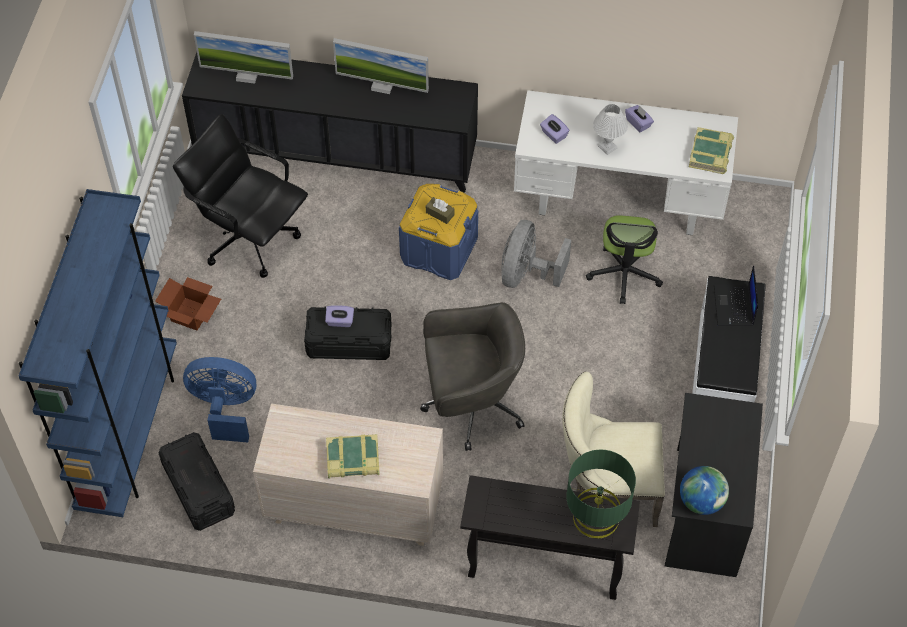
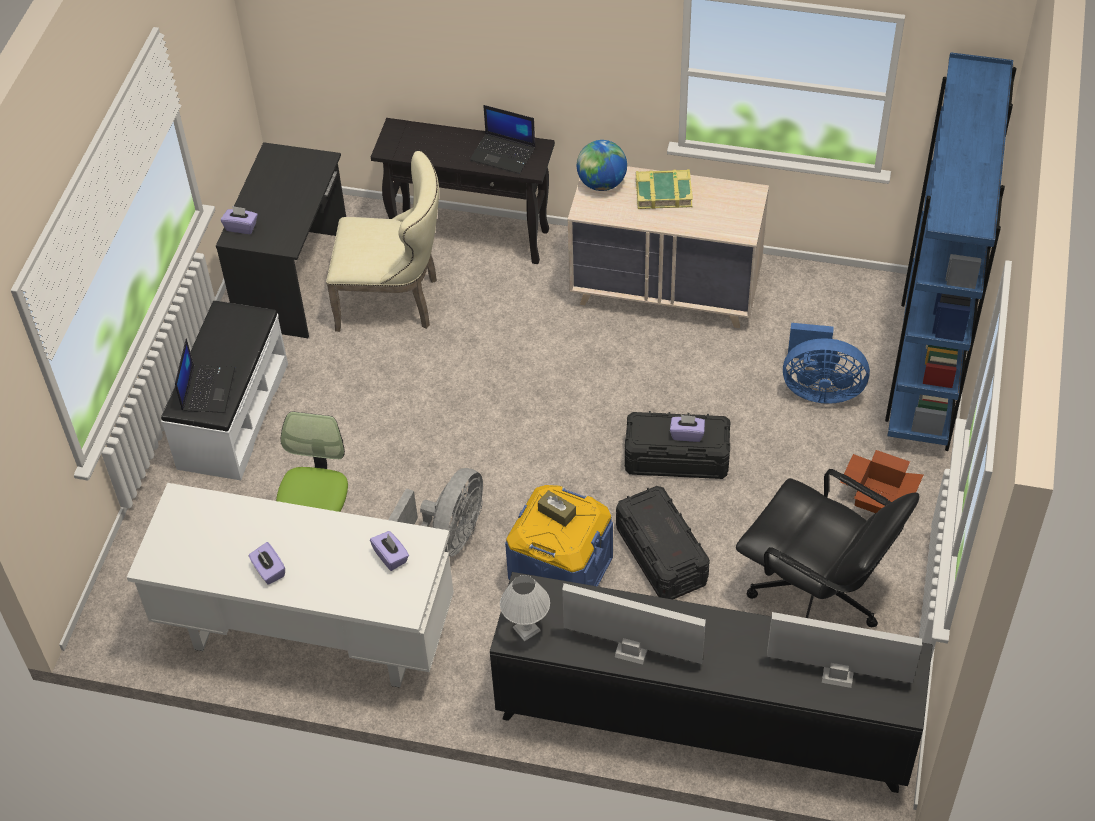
camera: 175 degrees left, 5 degrees down
(199, 489) = (836, 311): black storage box -> black storage box (661, 556)
(471, 404) = (532, 387): grey office chair -> none
(508, 506) = (504, 154): none -> laptop
(596, 517) = (417, 144): green table lamp -> none
(608, 147) = (319, 536): white table lamp -> white table lamp (526, 629)
(701, 501) = (308, 162): globe -> globe (601, 183)
(711, 154) = (181, 522): book -> none
(744, 424) = (241, 227): none -> purple tissue box

